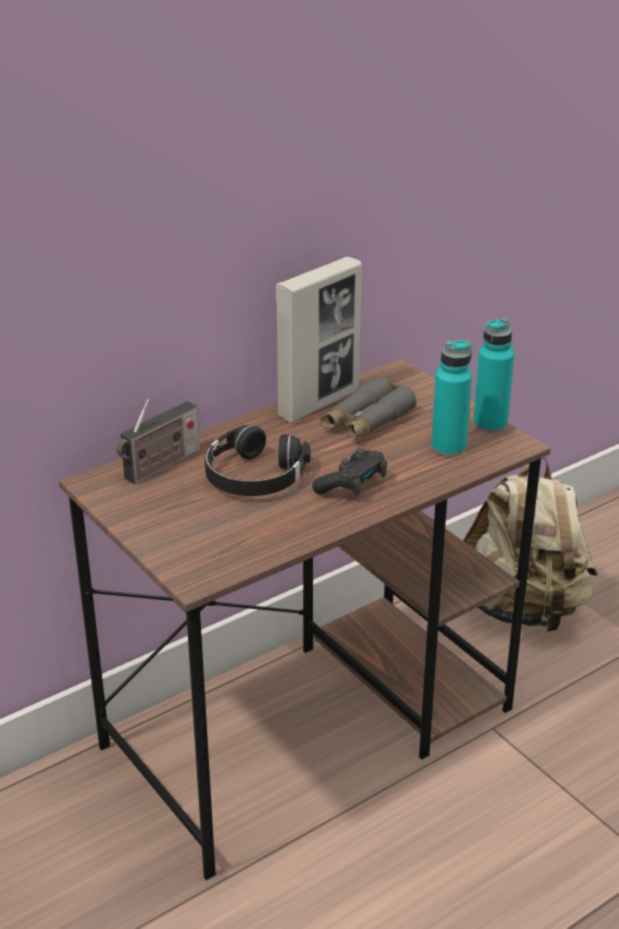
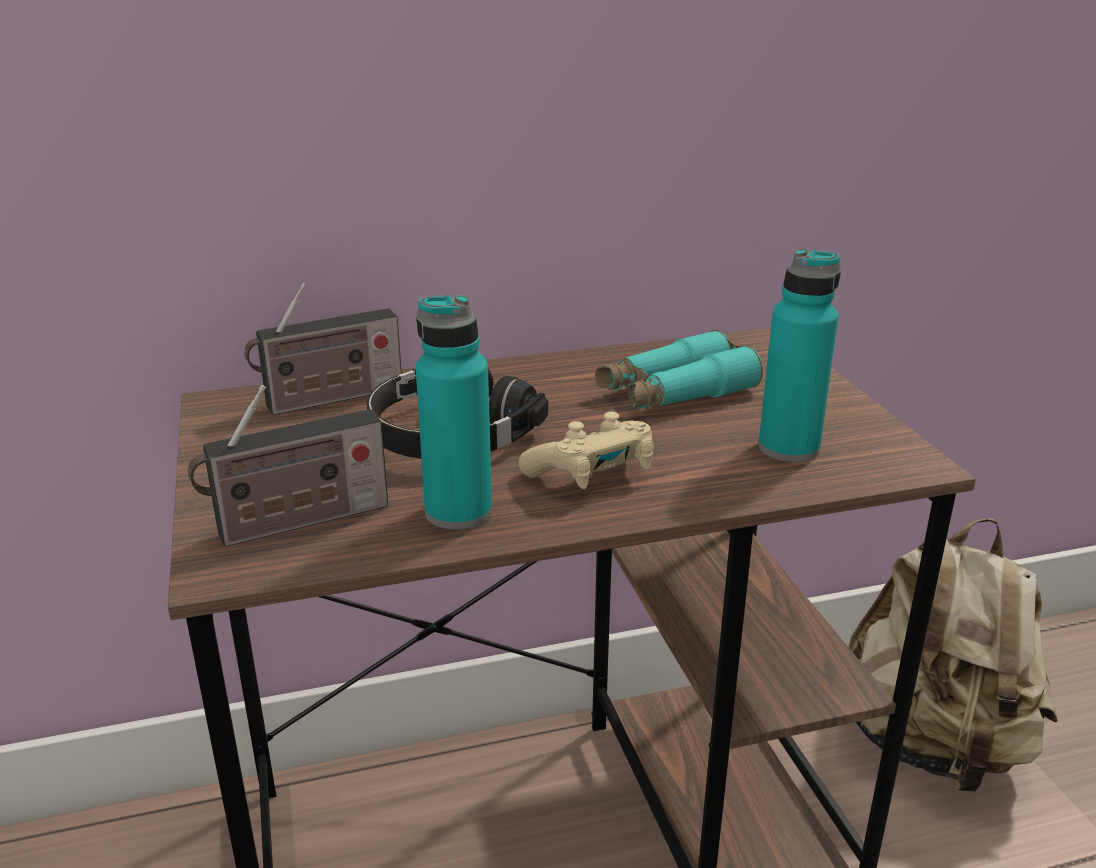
camera: 20 degrees right, 5 degrees down
(212, 547) = (296, 523): none -> radio
(319, 403) = (619, 360): picture frame -> none
(352, 485) = (592, 474): black game controller -> beige game controller
(366, 421) = (675, 392): grey binoculars -> turquoise binoculars
(490, 424) = (878, 427): turquoise bottle -> turquoise bottle (458, 512)

